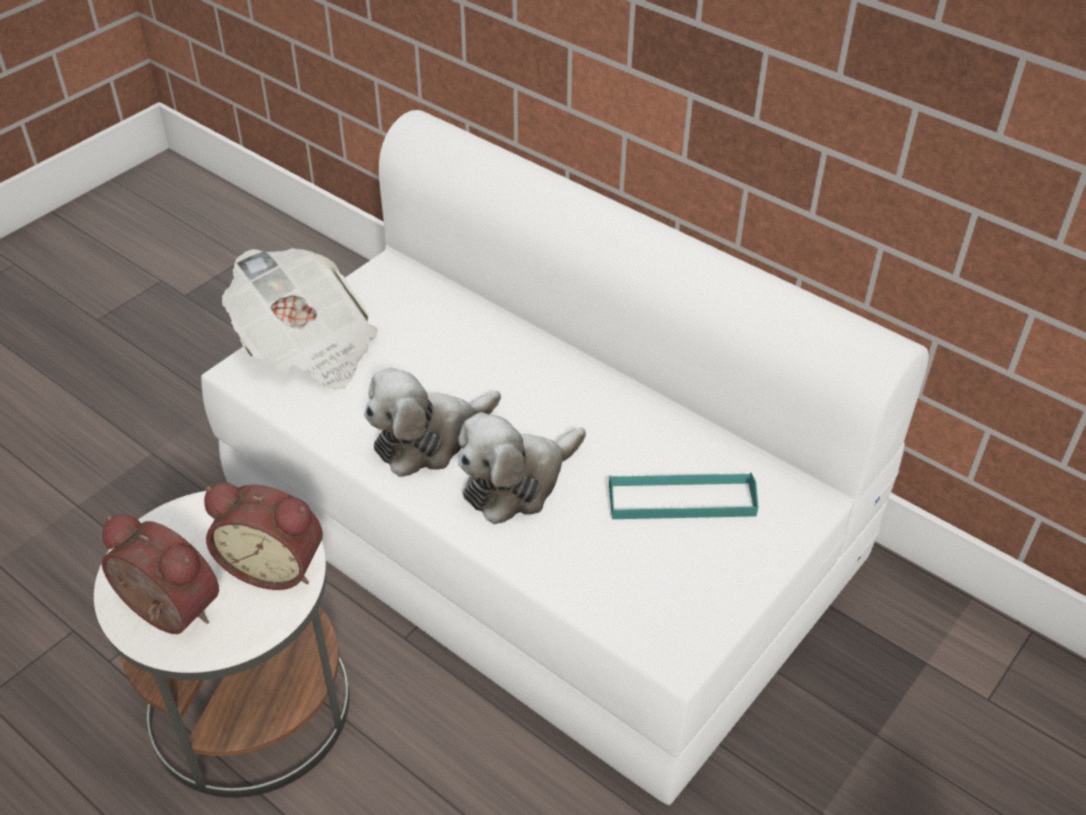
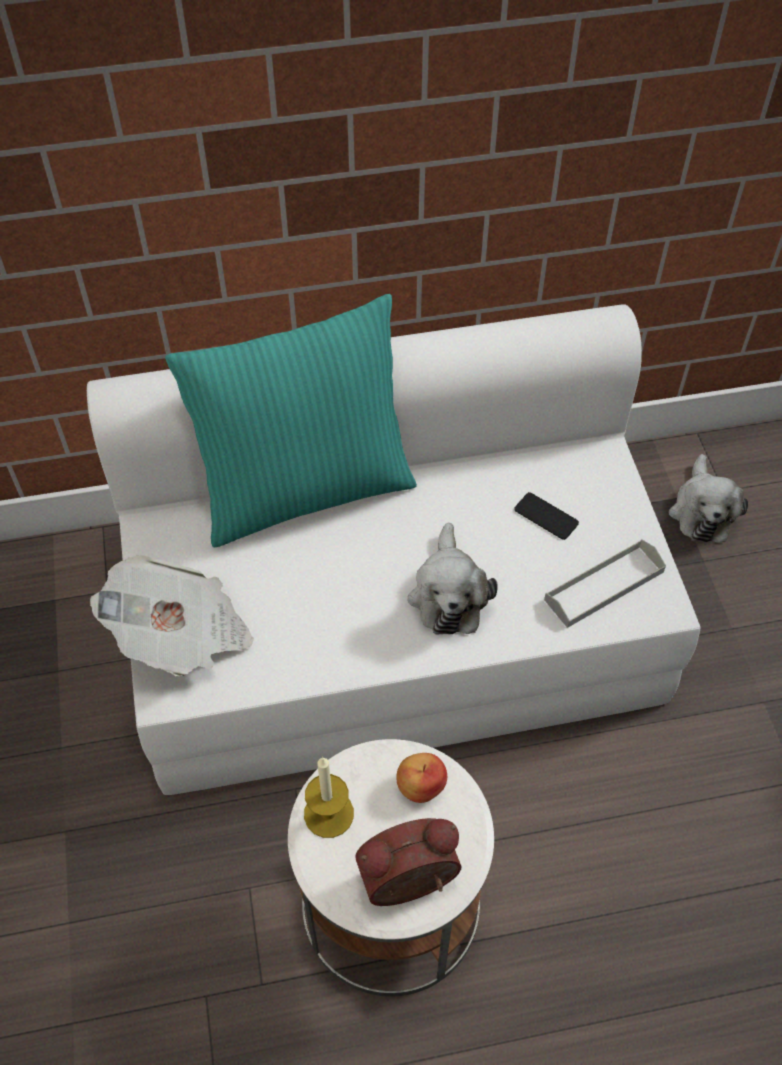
camera: 50 degrees left, 10 degrees up
(195, 519) = (328, 813): none -> candle
(275, 564) = (421, 785): alarm clock -> apple
(429, 439) = (358, 618): plush toy -> plush toy (702, 510)
(527, 329) = (305, 488): none -> turquoise pillow
(649, 590) = (604, 586): none -> grey tray
(681, 500) = (546, 516): turquoise tray -> phone

